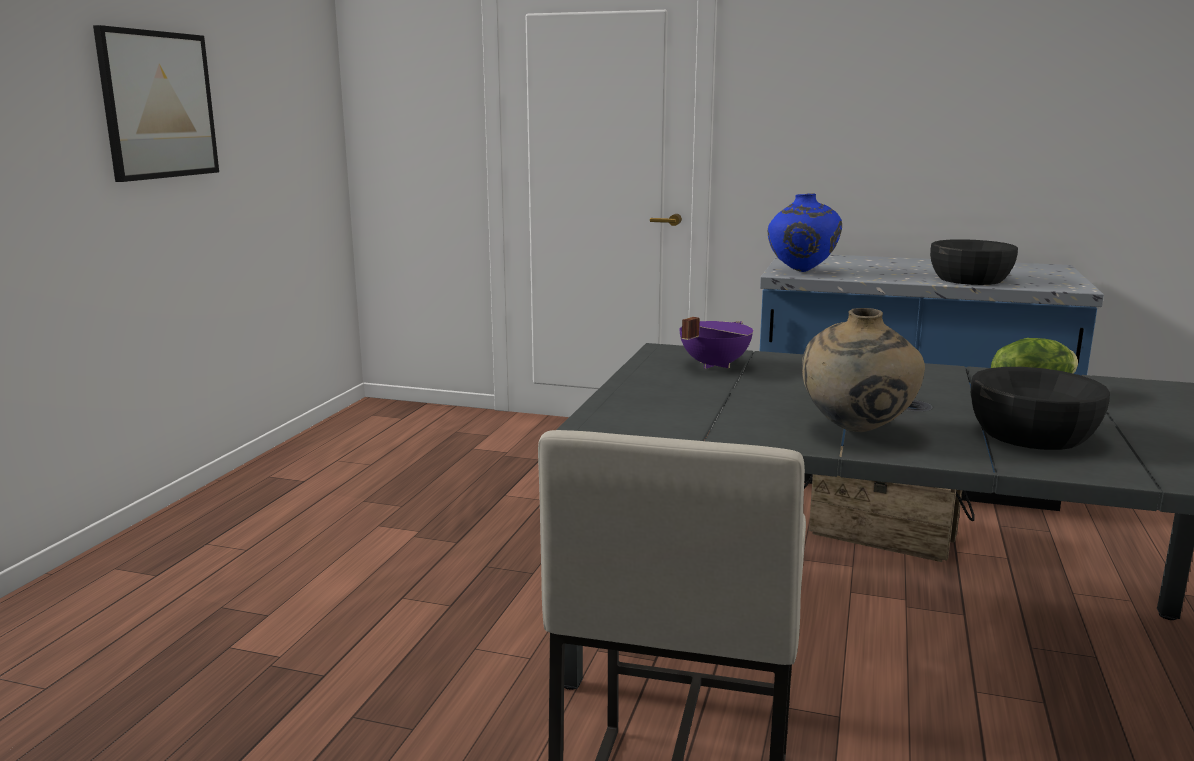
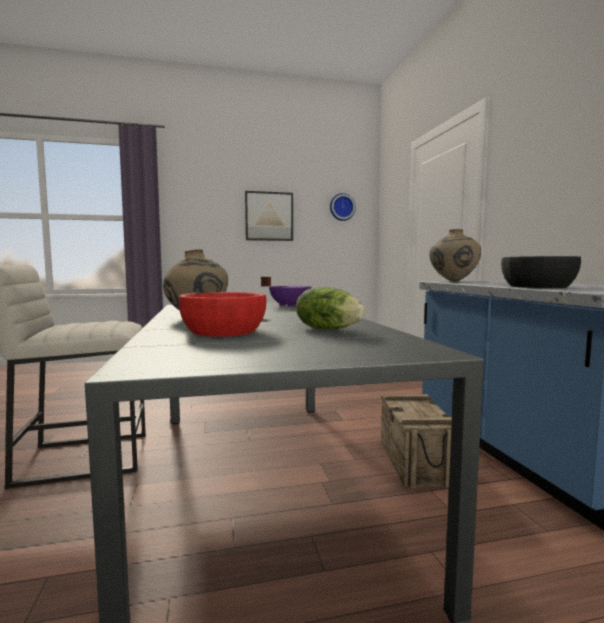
camera: 60 degrees right, 10 degrees down
(288, 76) = (341, 207): none -> wall clock
(801, 271) = (453, 281): blue vase -> beige vase
(1032, 434) = (223, 331): black bowl -> red bowl

